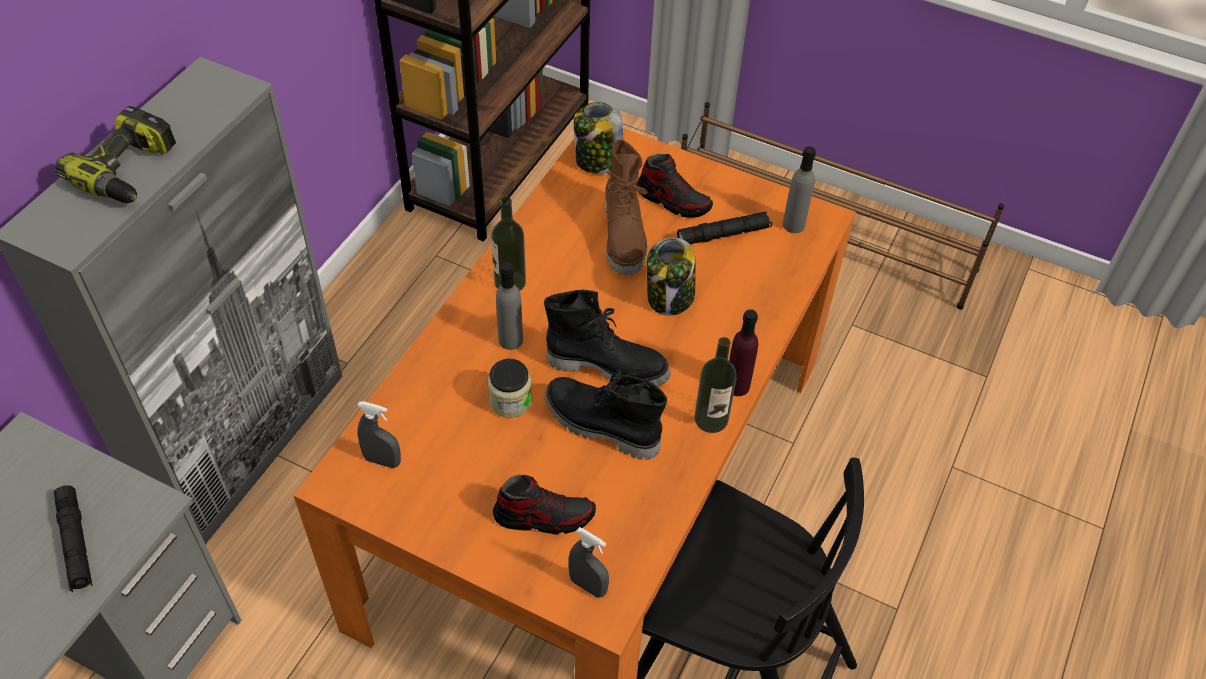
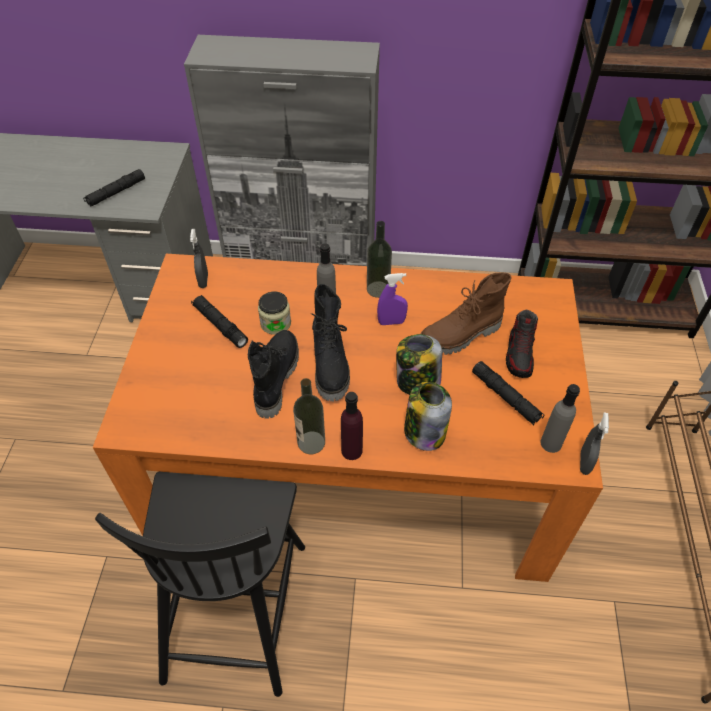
camera: 70 degrees right, 0 degrees up
(129, 171) = (267, 54): power drill -> none
(480, 462) = (220, 325): none -> black flashlight
(544, 516) = (189, 371): shoe -> none
(570, 288) = (391, 322): none -> purple spray bottle
(588, 586) = (141, 412): grey spray bottle -> grey spray bottle (584, 463)
(598, 161) = (527, 297): jar -> jar (424, 431)

